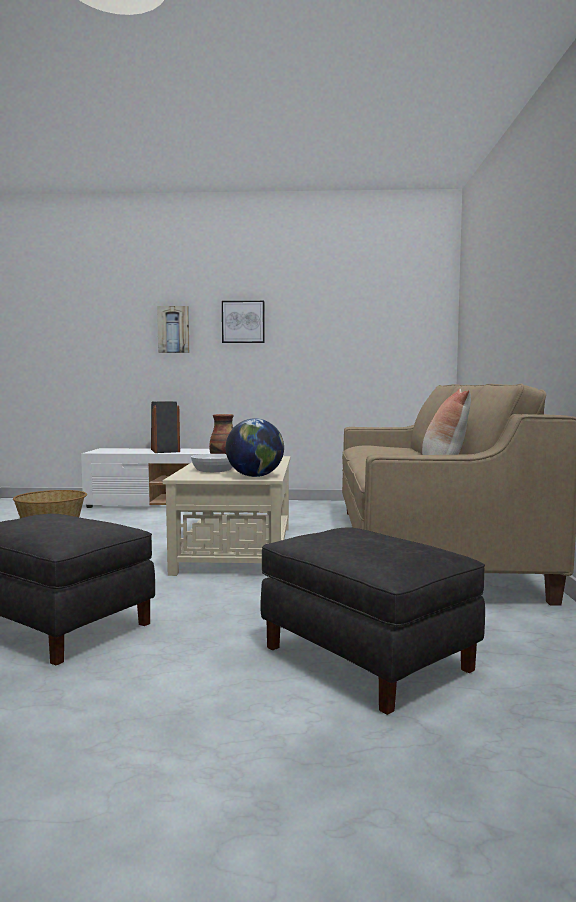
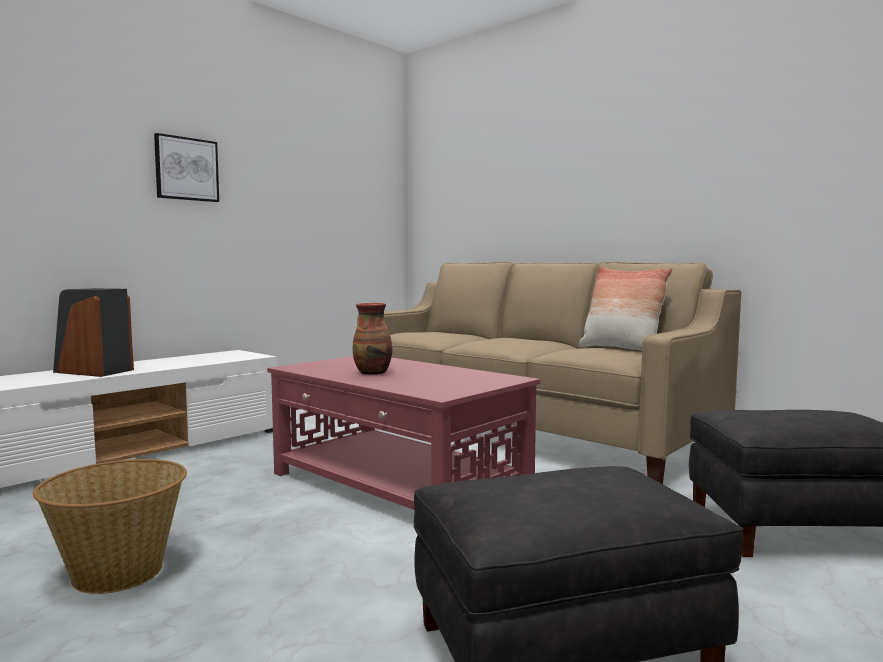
camera: 50 degrees left, 0 degrees up
(173, 329) = (73, 168): picture -> none
(214, 470) = (412, 381): white bowl -> none
(236, 549) = (398, 484): beige coffee table -> red coffee table
(255, 476) = (494, 379): globe -> none

